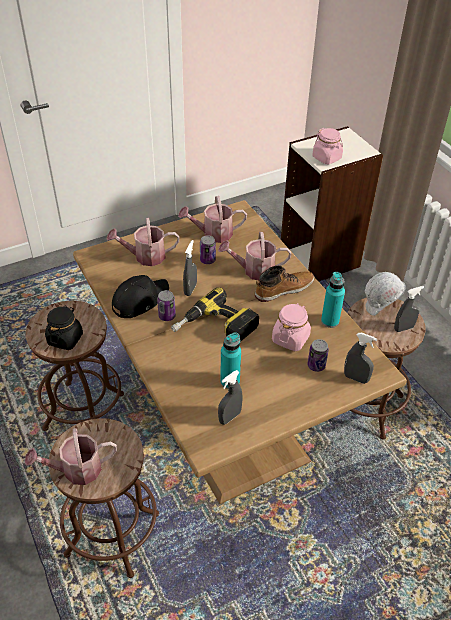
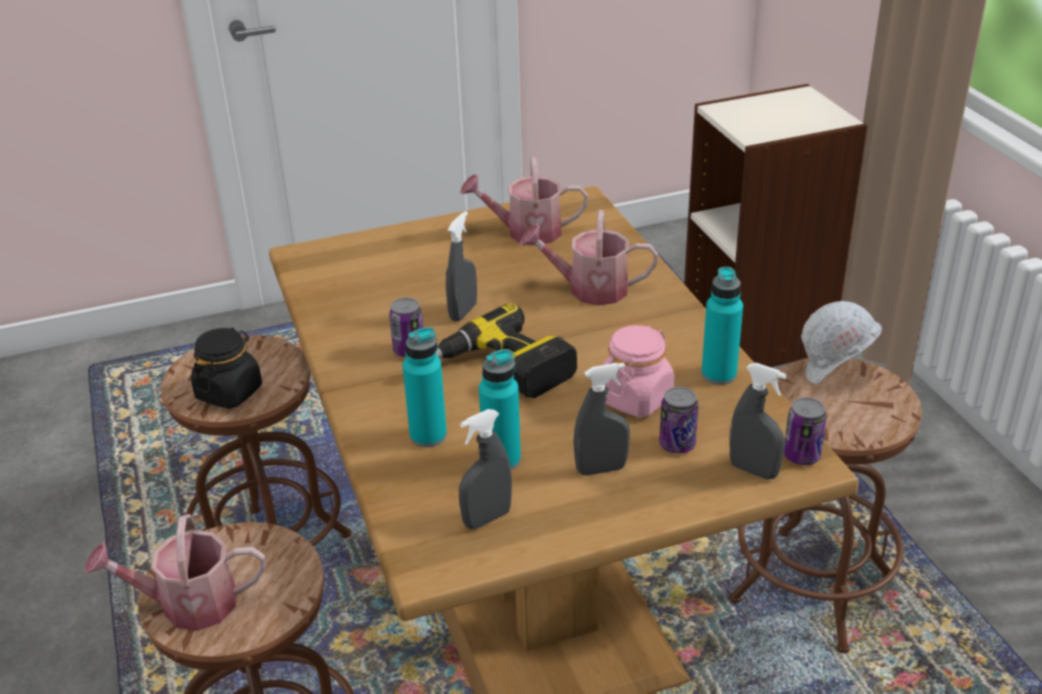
camera: 10 degrees right, 10 degrees down
(139, 300) = (366, 324): black cap -> none
(145, 256) = (394, 260): watering can -> none
(189, 369) = (428, 435): none -> turquoise bottle
(207, 260) = (506, 270): can -> can (801, 456)
(283, 289) = (638, 320): boot -> none
(327, 158) = (759, 127): pink jar -> none
(403, 328) = (877, 411): grey spray bottle -> grey spray bottle (601, 469)

